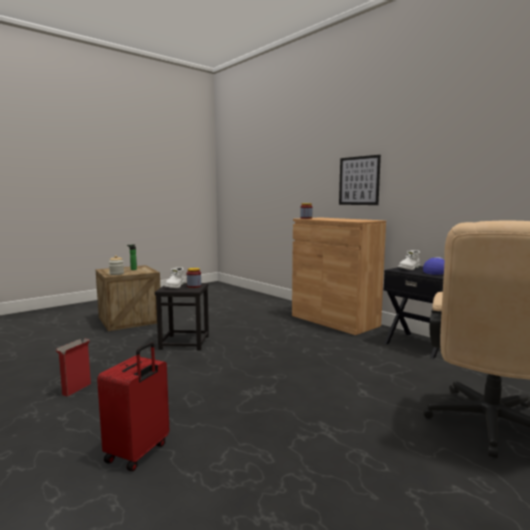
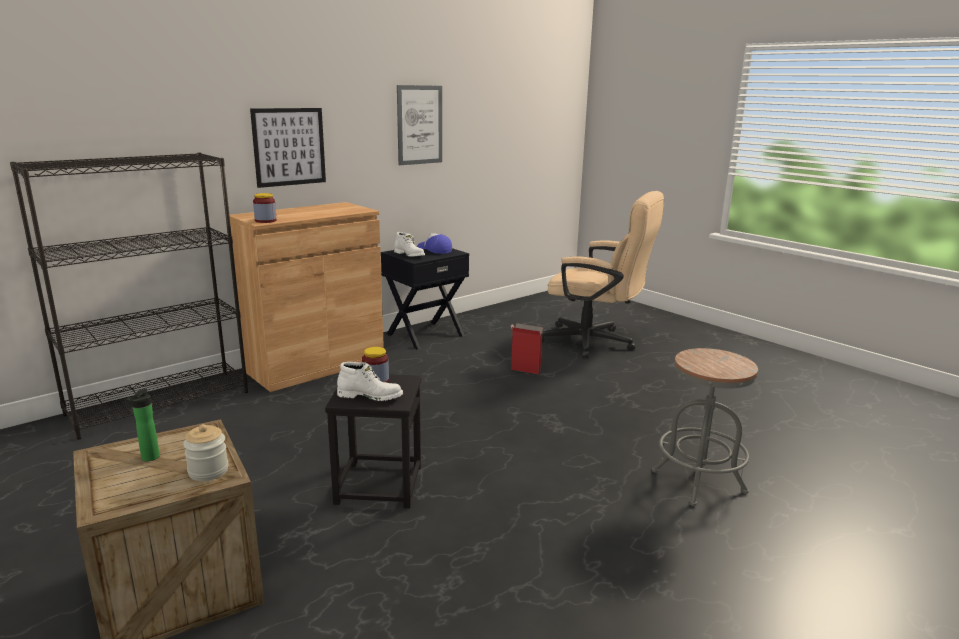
camera: 90 degrees left, 10 degrees up
(76, 389) = (578, 564): cardboard box -> cardboard box (526, 370)
(138, 452) = (698, 481): red suitcase -> grey stool
(274, 301) = (160, 402): none -> black bookcase
(464, 163) = (419, 125): none -> picture

